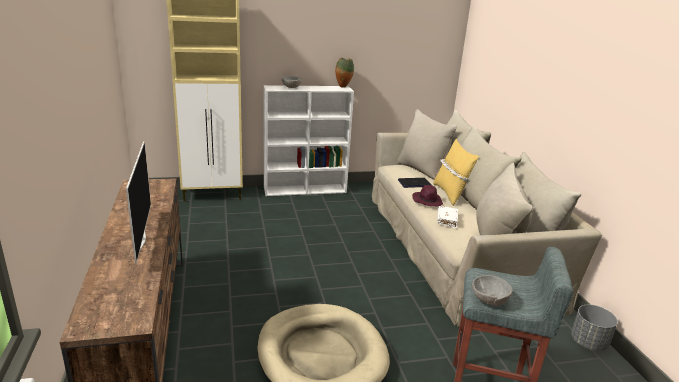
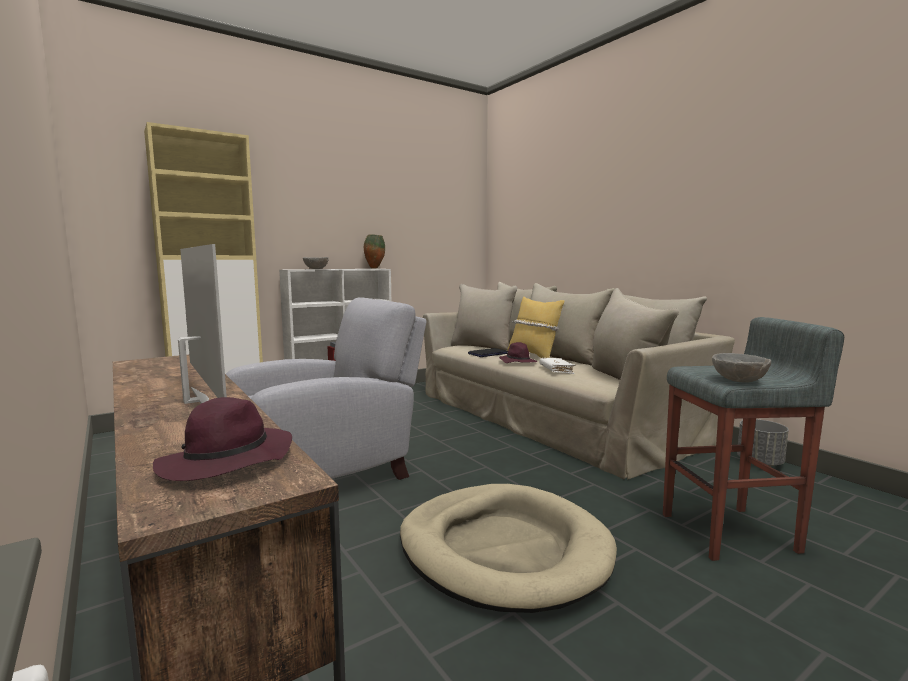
camera: 20 degrees left, 15 degrees down
(120, 302) = (226, 462): none -> purple hat
(256, 262) = (328, 472): none -> grey armchair

